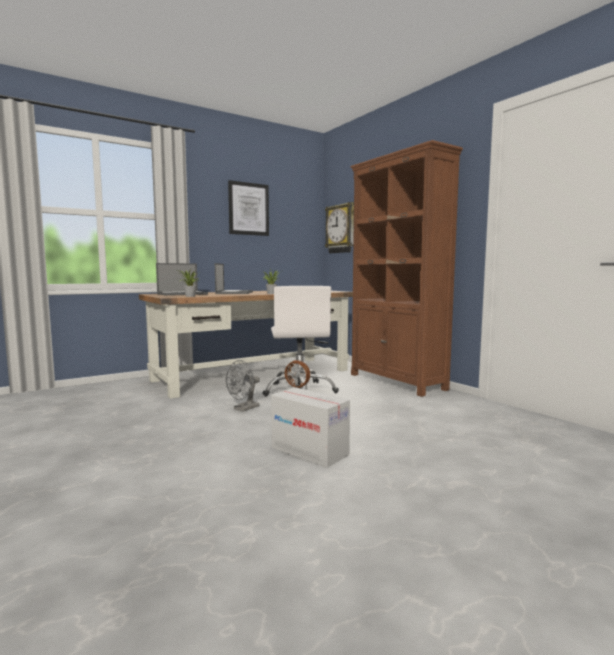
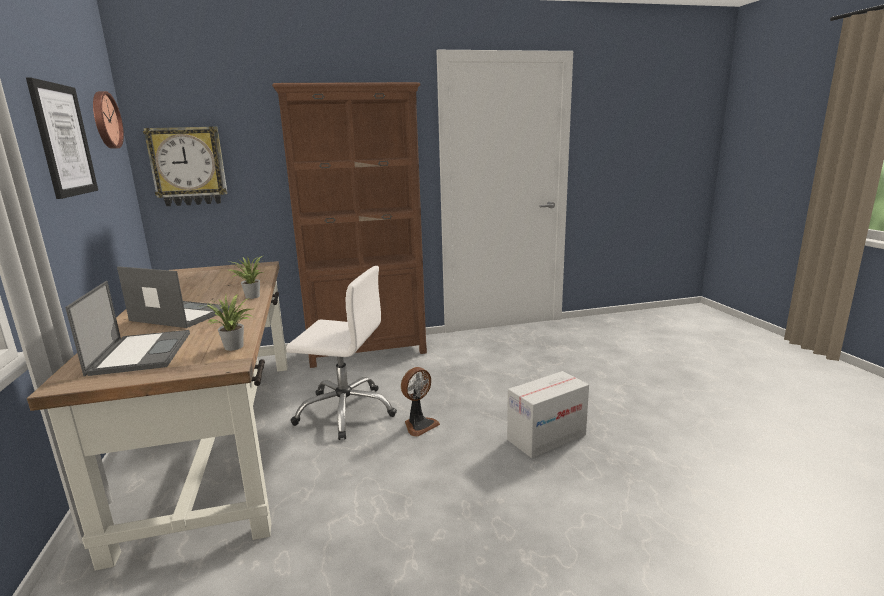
camera: 70 degrees left, 10 degrees up
(243, 409) = (387, 463): grey fan -> none
(299, 202) = (105, 120): none -> wall clock

